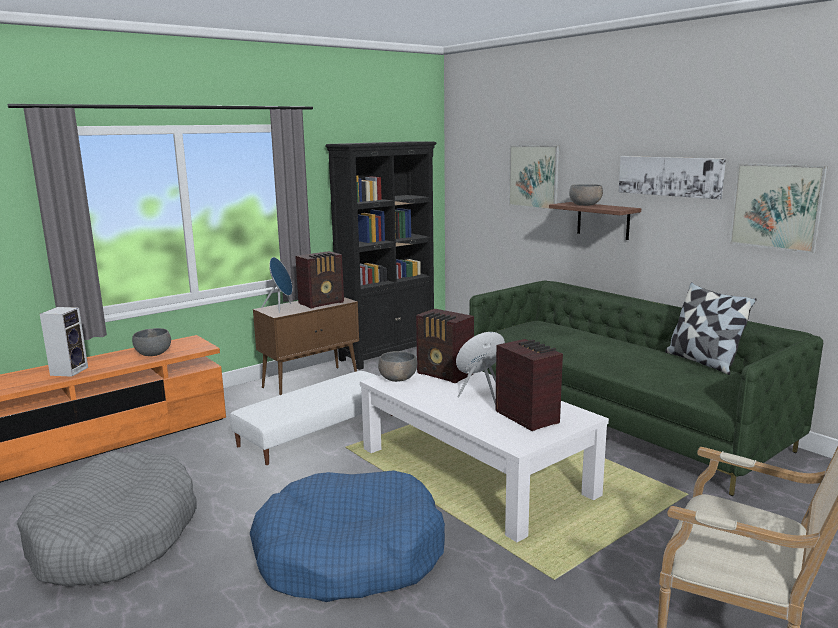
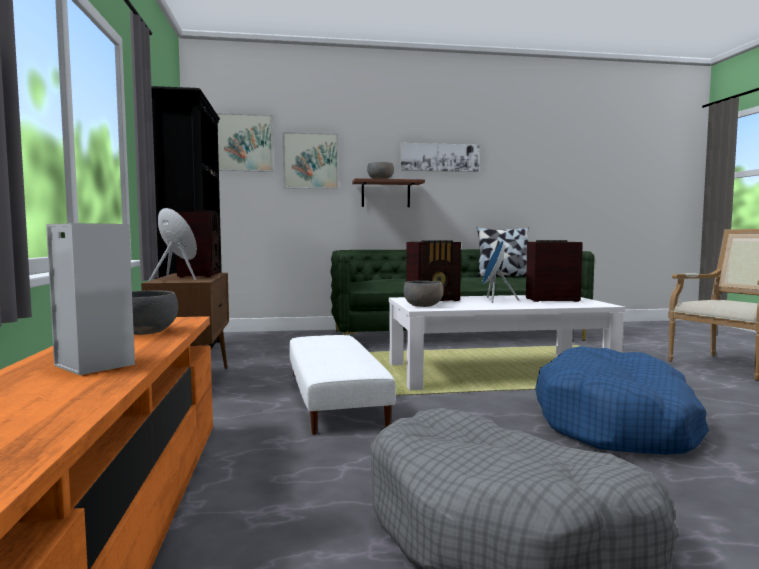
camera: 60 degrees left, 10 degrees down
(776, 206) = (511, 175): picture -> picture (244, 142)

